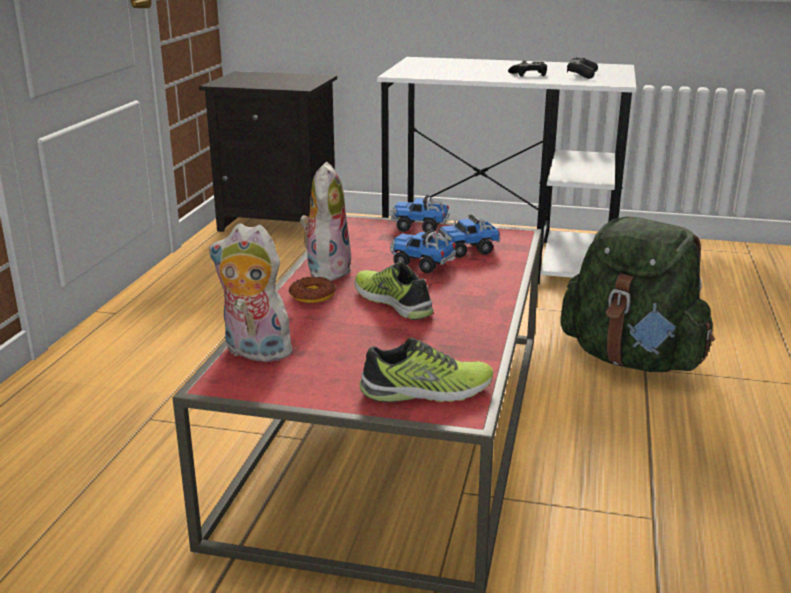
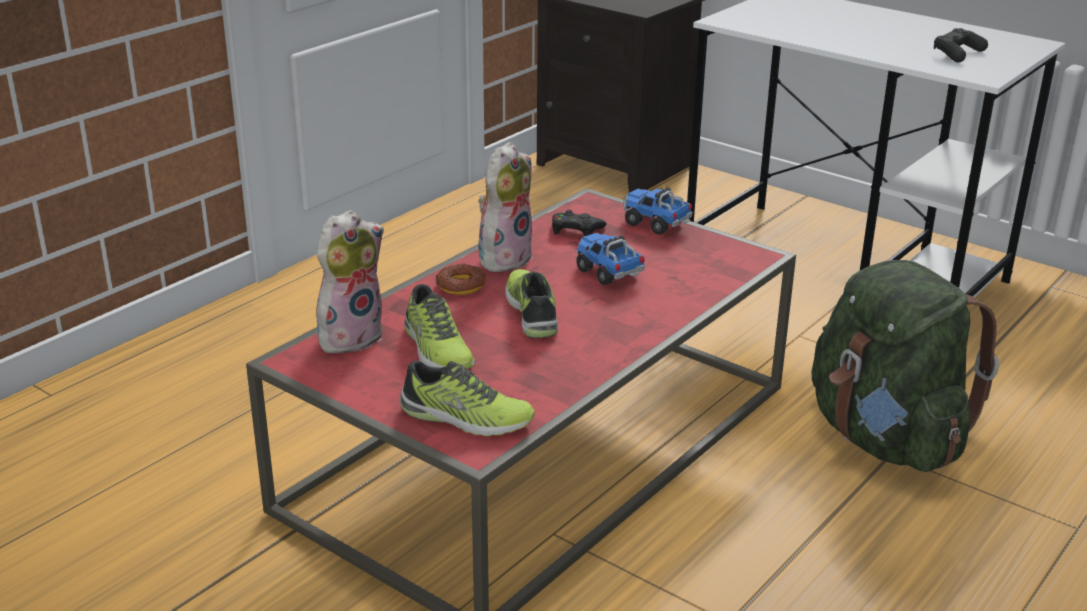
camera: 25 degrees right, 5 degrees up
(254, 352) = (350, 336): plush toy -> plush toy turned 90 degrees clockwise
(342, 345) = (436, 349): none -> shoe
(467, 250) = (677, 265): toy truck -> none
(529, 74) = (888, 43): black game controller -> black game controller (576, 230)

